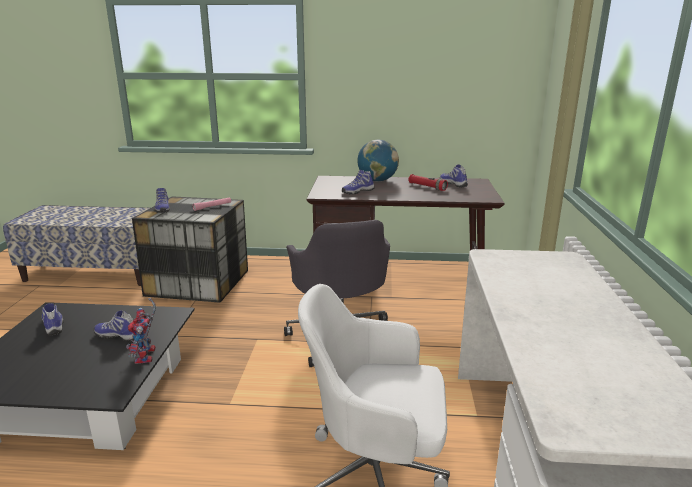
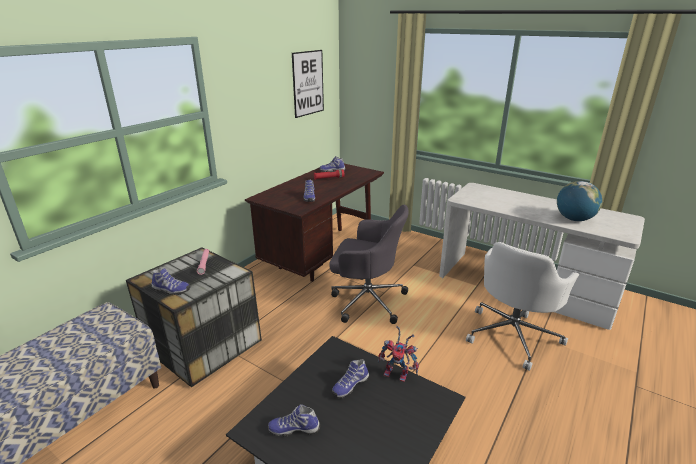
camera: 60 degrees left, 5 degrees up
(377, 180) = (291, 186): globe -> globe (574, 219)
(473, 66) = (308, 83): none -> picture

